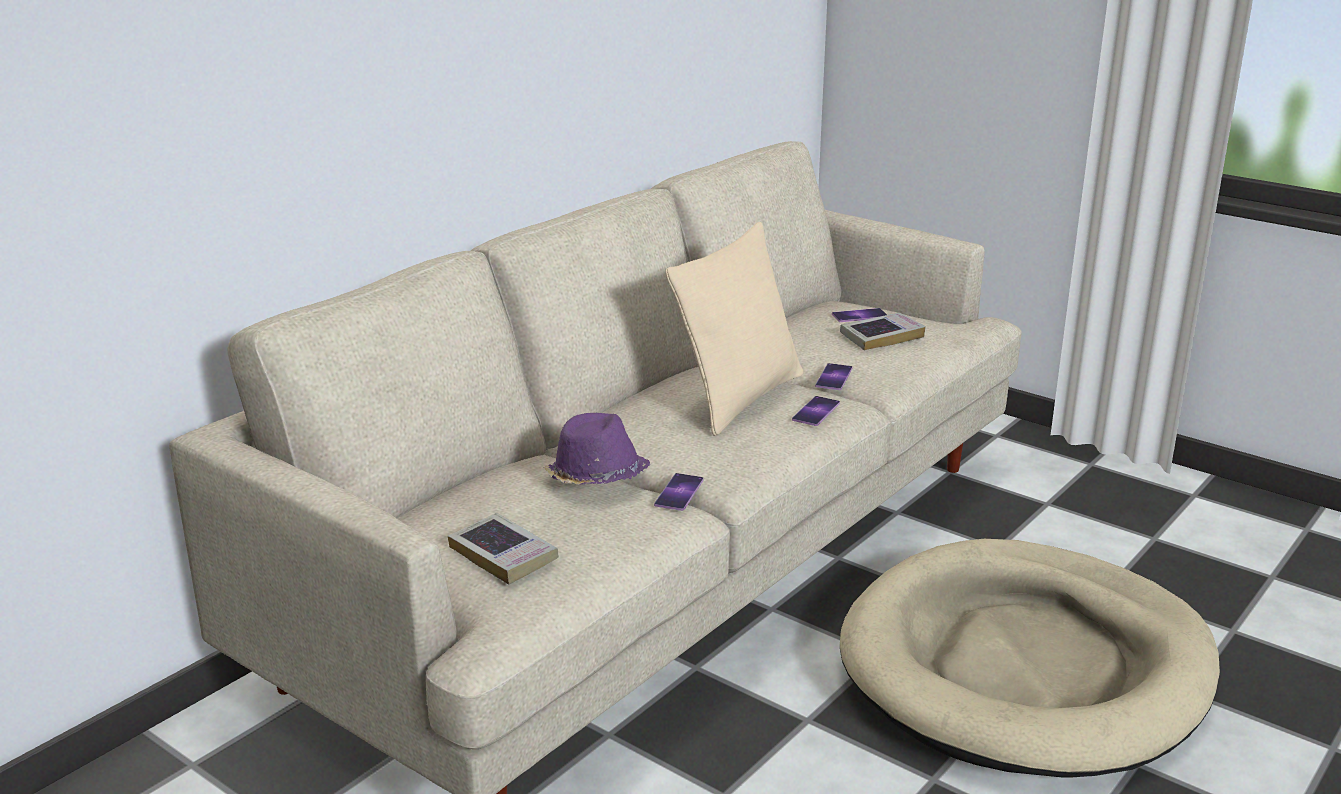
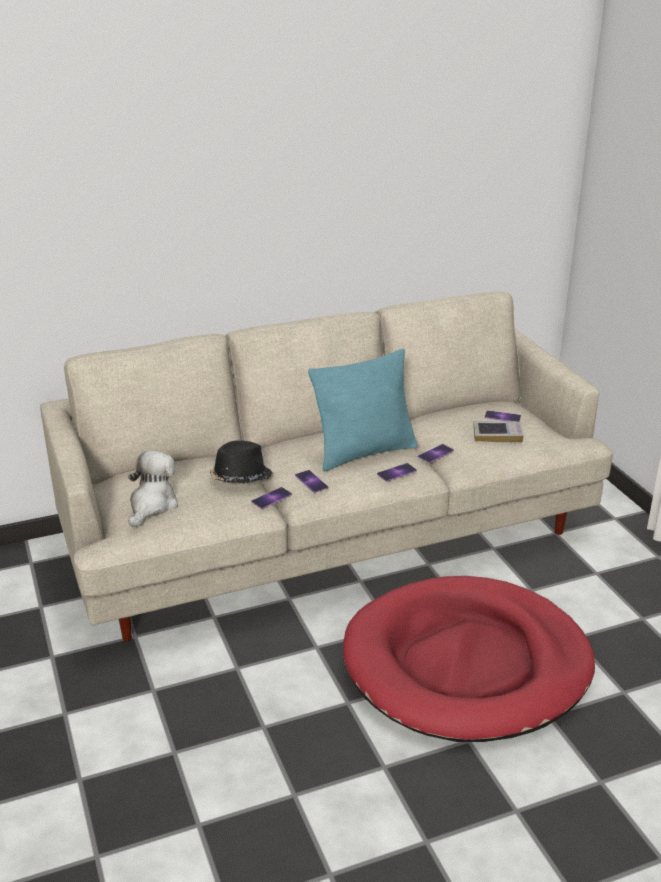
camera: 30 degrees right, 5 degrees up
(503, 555) = (152, 505): book -> plush toy
(596, 478) = (240, 478): purple hat -> black hat
(713, 453) = (311, 481): none -> phone
(739, 399) = (364, 452): beige pillow -> turquoise pillow
(1026, 667) = (467, 664): beige dog bed -> red dog bed

